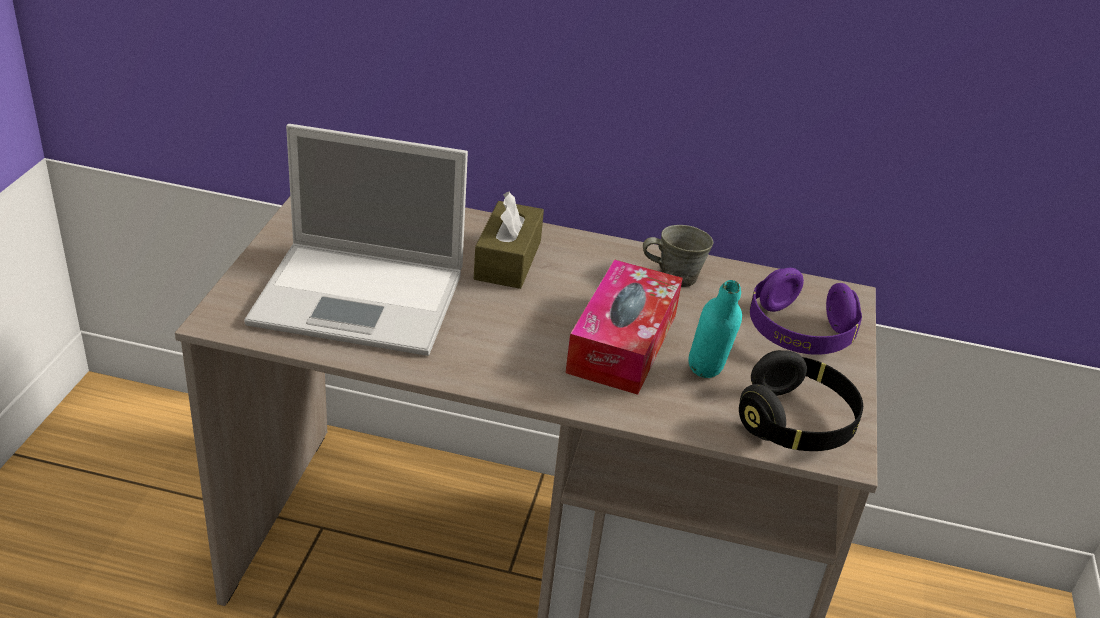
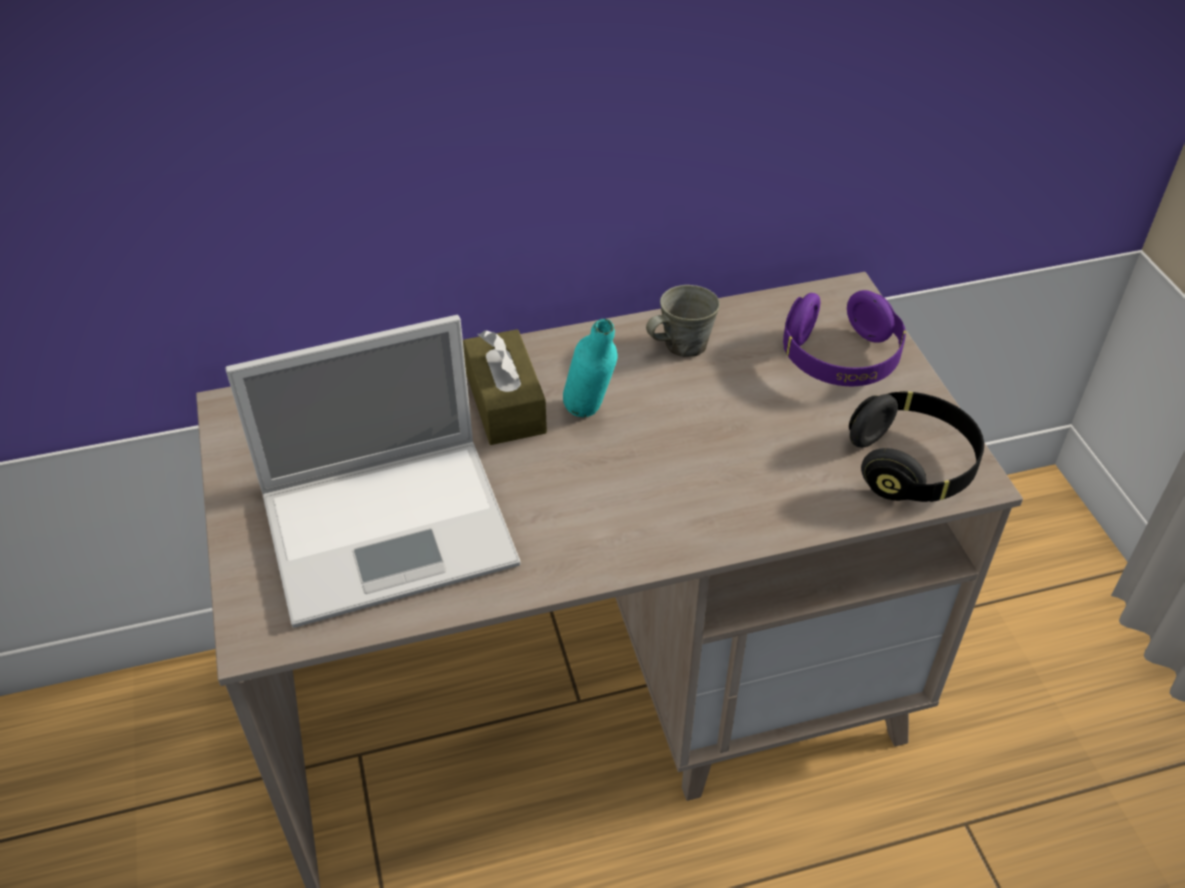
camera: 25 degrees left, 10 degrees up
(622, 343) = (693, 451): tissue box -> none
(705, 381) = (800, 457): turquoise bottle -> turquoise bottle (590, 419)

